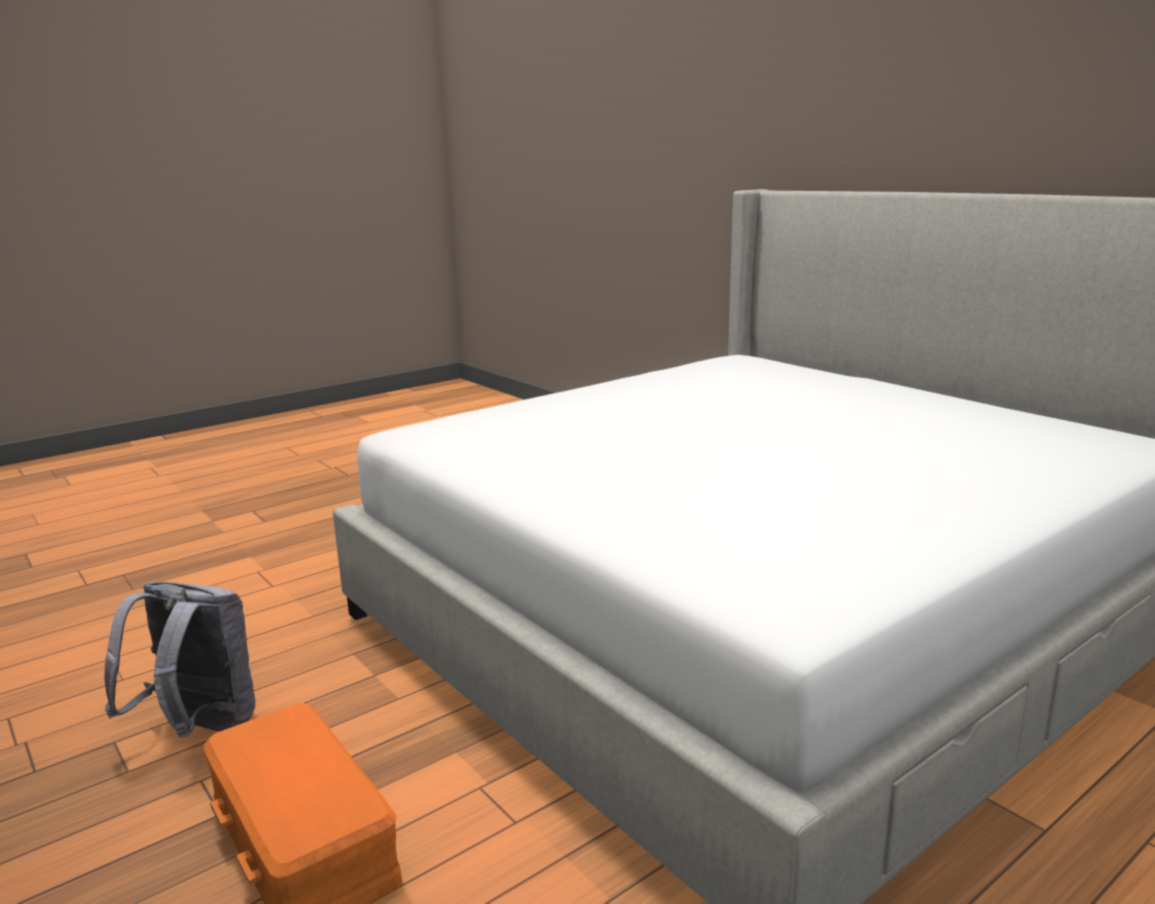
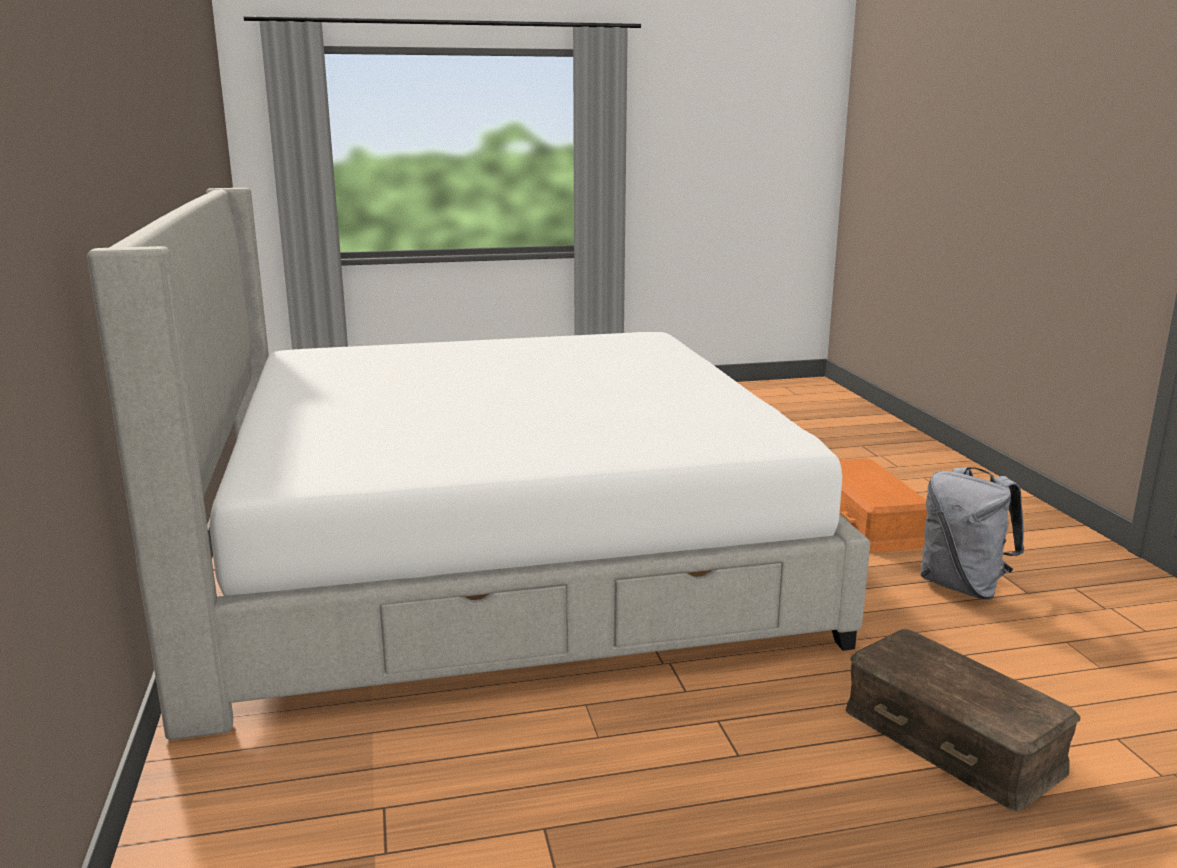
camera: 155 degrees left, 0 degrees up
(284, 575) = (953, 739): none -> brown storage box

